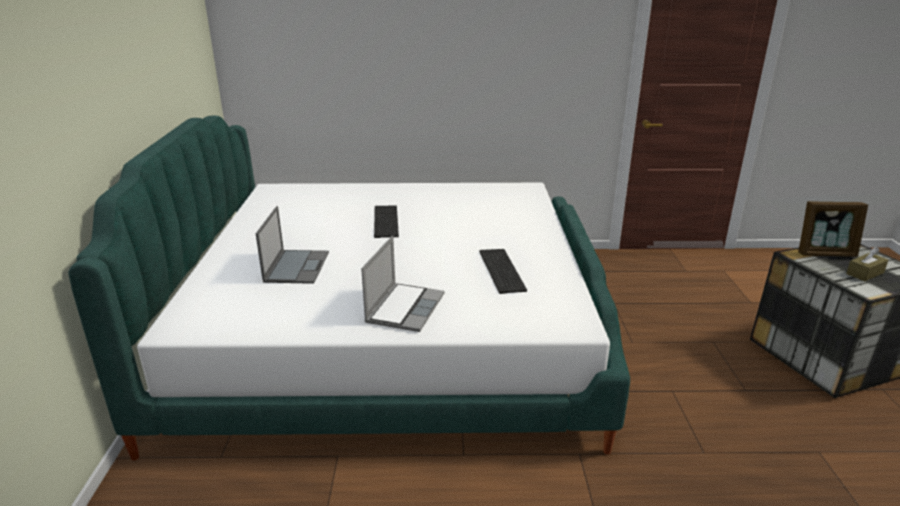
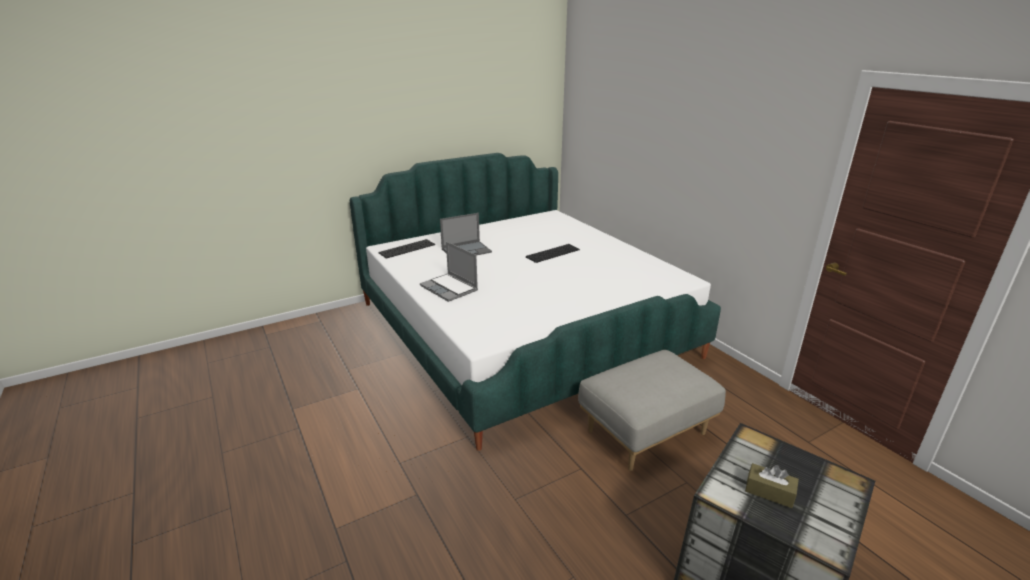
camera: 60 degrees right, 0 degrees up
(404, 308) = (450, 288): laptop -> laptop turned 60 degrees clockwise
(499, 270) = (528, 302): keyboard -> keyboard (407, 248)
(636, 333) = (646, 432): none -> grey ottoman
(825, 253) = (787, 459): picture frame -> none

